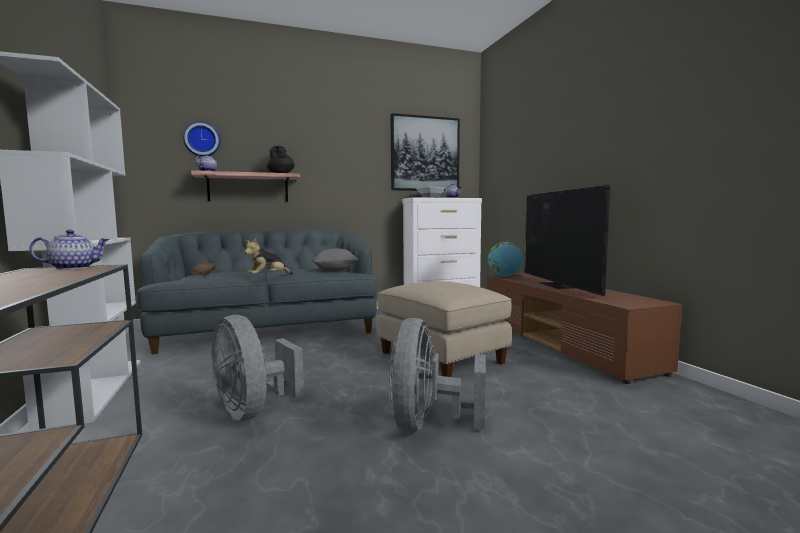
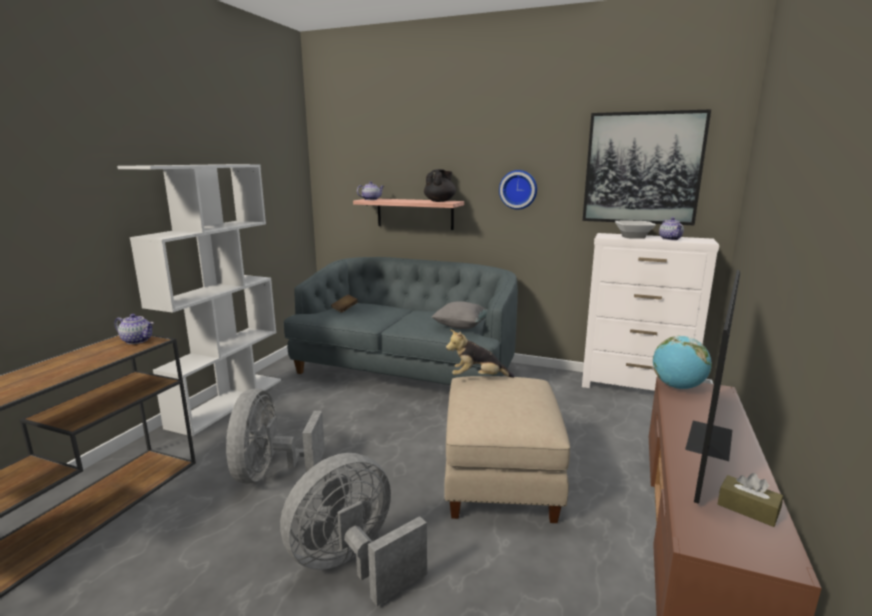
camera: 40 degrees right, 10 degrees up
(202, 139) = (375, 163): wall clock -> wall clock (518, 189)
(268, 277) = (383, 325): plush toy -> plush toy (477, 378)
(618, 295) = (747, 509): none -> brown tissue box

